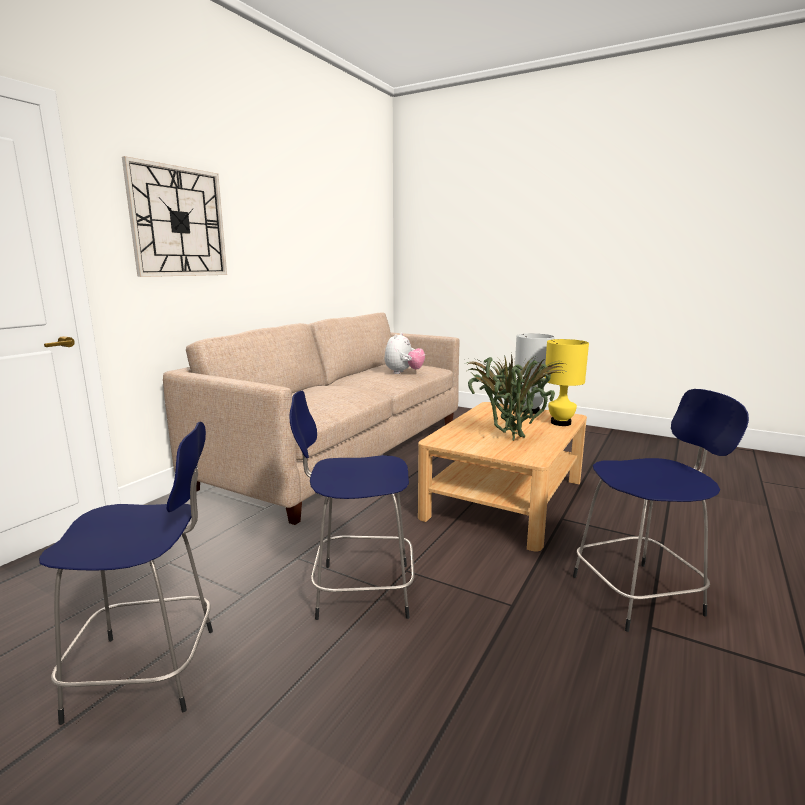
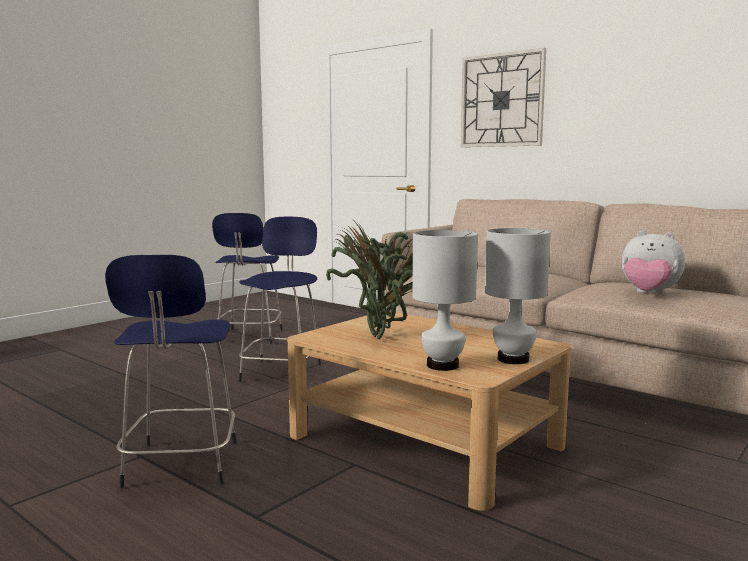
camera: 100 degrees right, 5 degrees down
(560, 423) = (442, 365): yellow table lamp -> white table lamp

